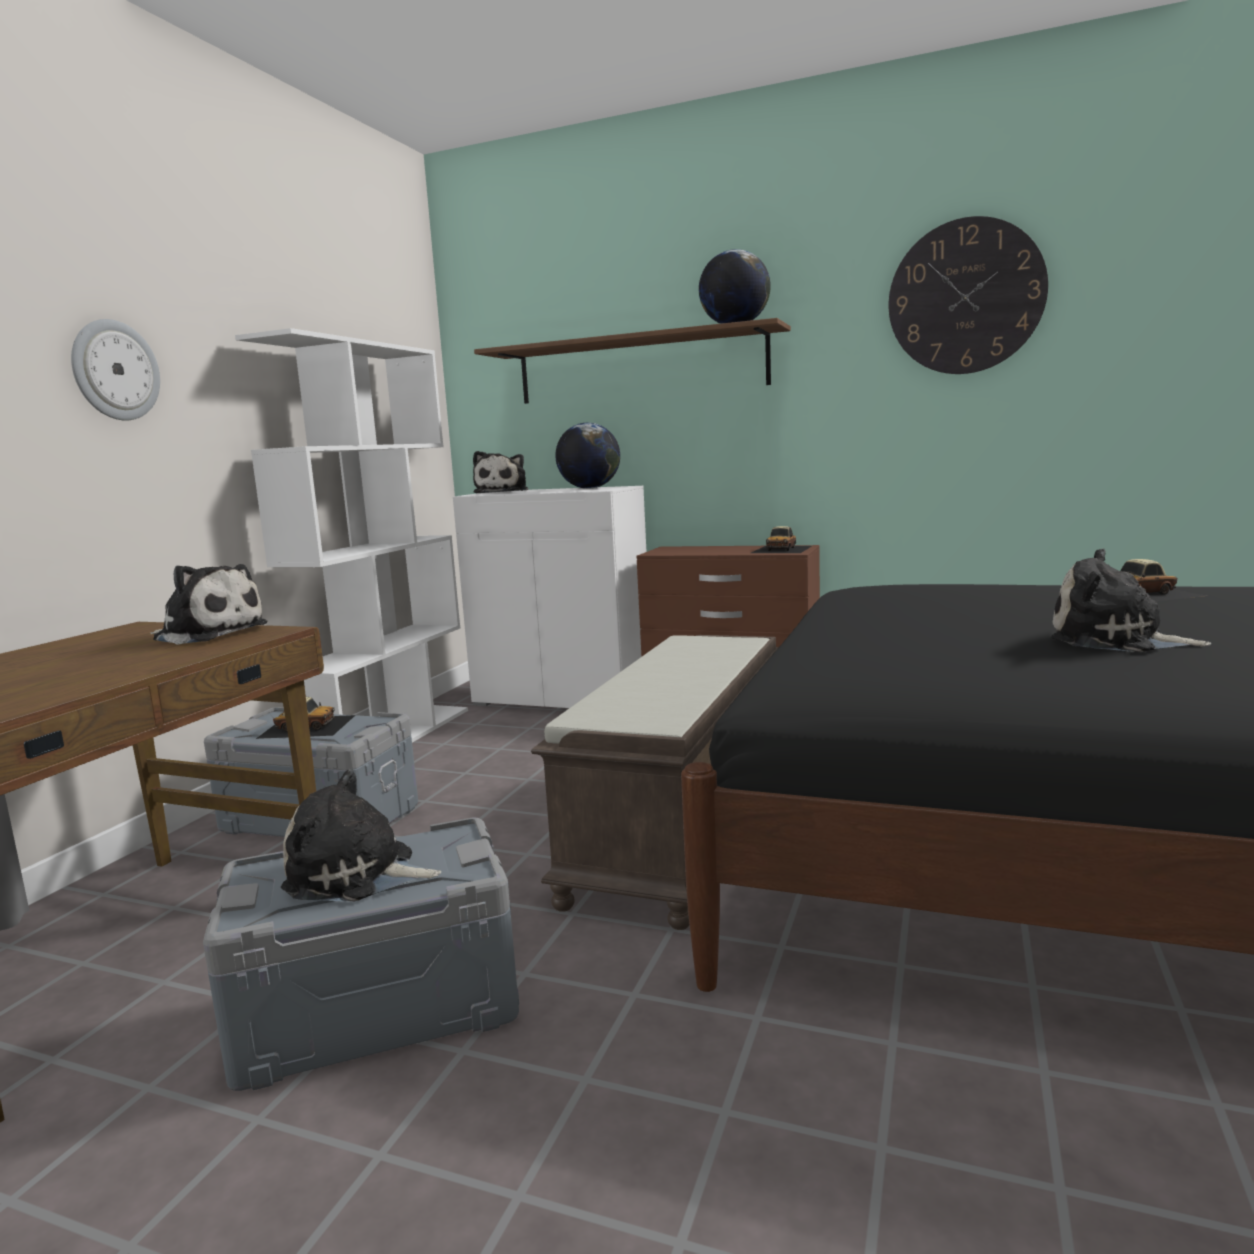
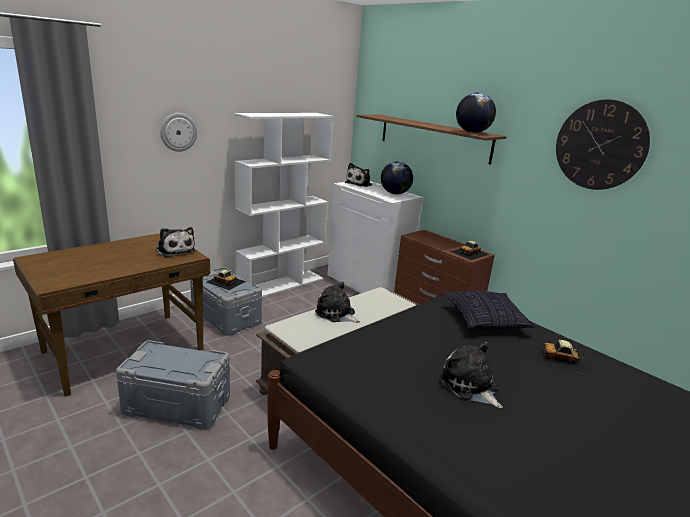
camera: 25 degrees right, 10 degrees up
(357, 875) = (173, 362): plush toy -> plush toy (336, 314)
(958, 592) = (485, 321): none -> pillow

